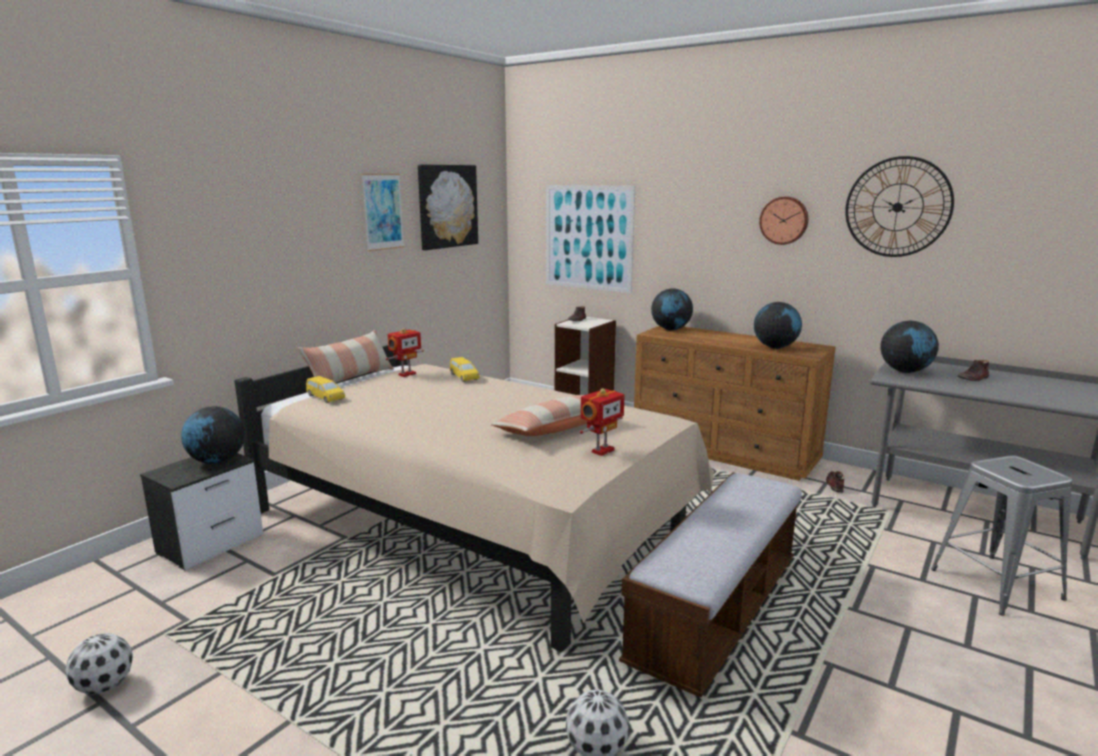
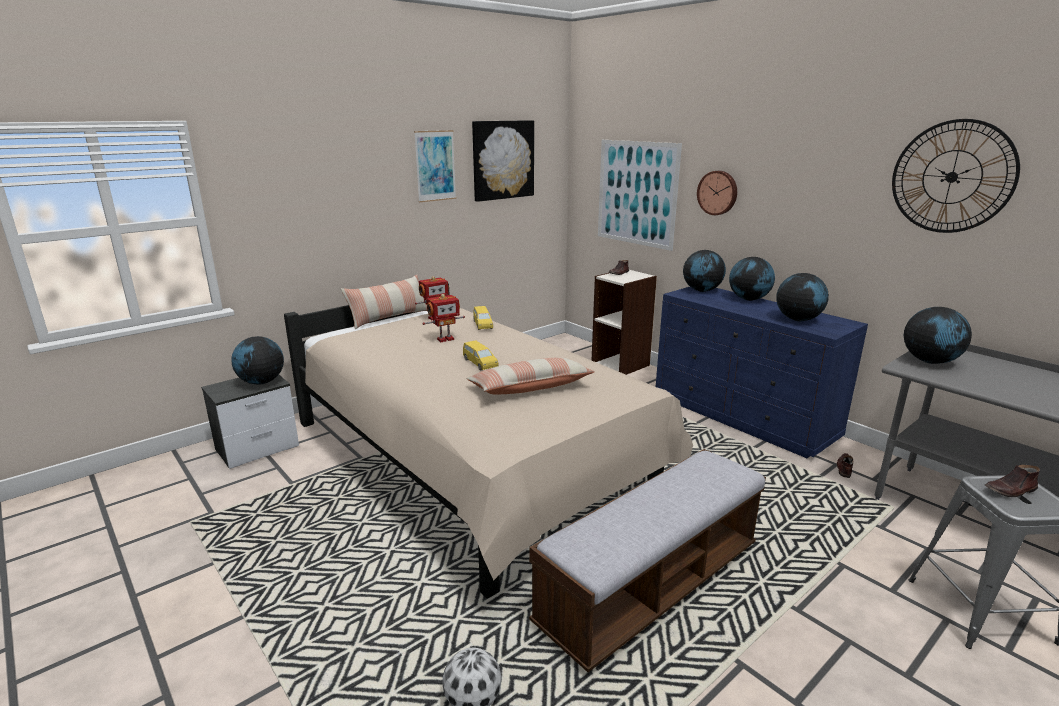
camera: 15 degrees right, 5 degrees up
(105, 686) = (132, 558): football -> none
(325, 397) = (354, 335): yellow toy car -> yellow toy car (480, 363)
(601, 450) = (554, 417): toy robot -> toy robot (445, 339)
(719, 334) = (749, 299): none -> globe
(725, 451) = (743, 416): brown dresser -> blue dresser
(784, 220) = (826, 185): wall clock -> wall clock (718, 192)
(973, 378) = (1009, 378): brown shoe -> brown shoe (1010, 490)

